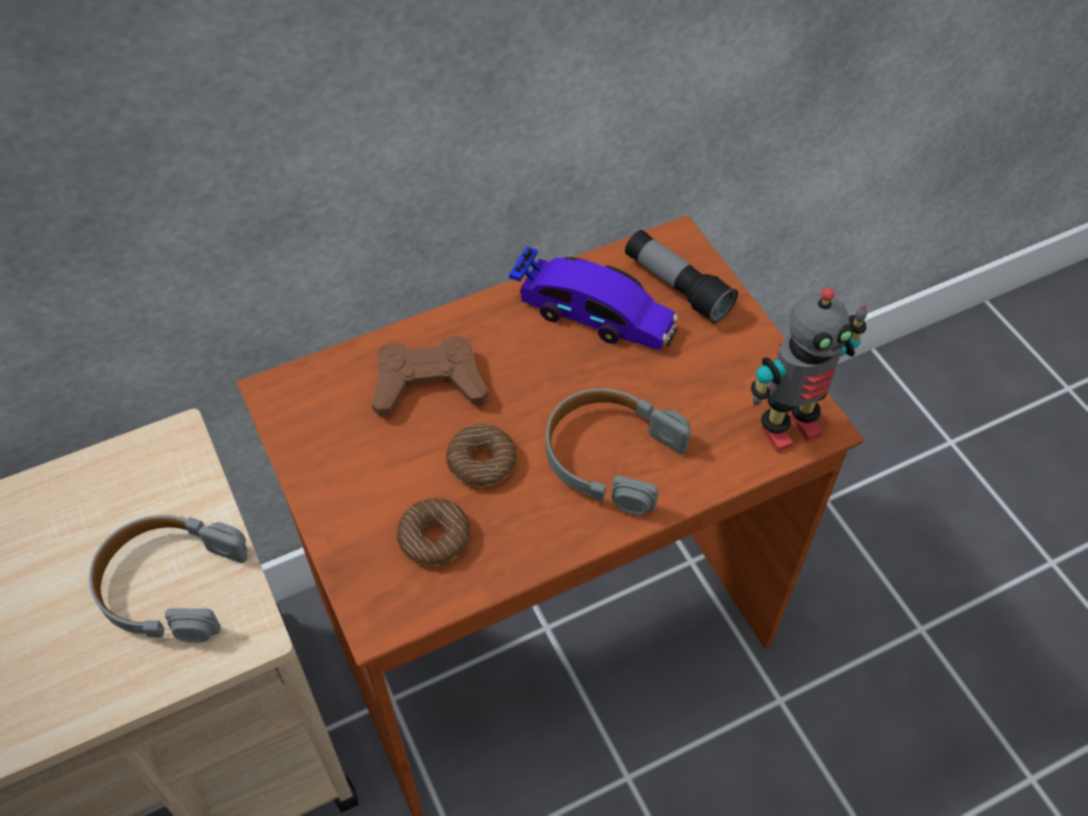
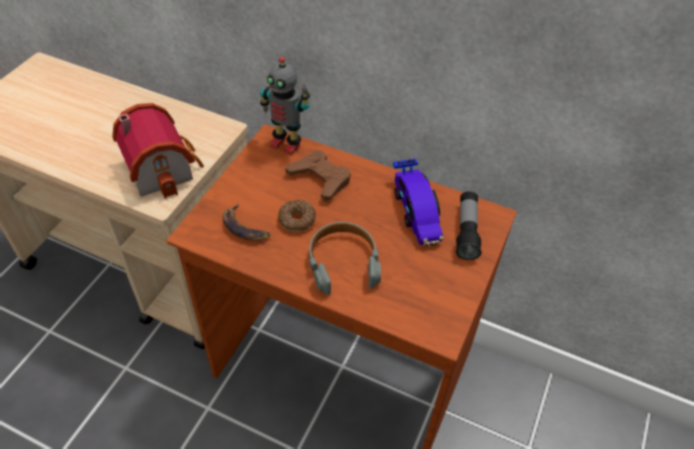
camera: 50 degrees right, 5 degrees down
(170, 584) = (163, 168): grey headphones -> toy house
(434, 538) = (245, 227): donut -> banana
(788, 427) = (428, 323): toy robot -> toy robot (286, 144)

